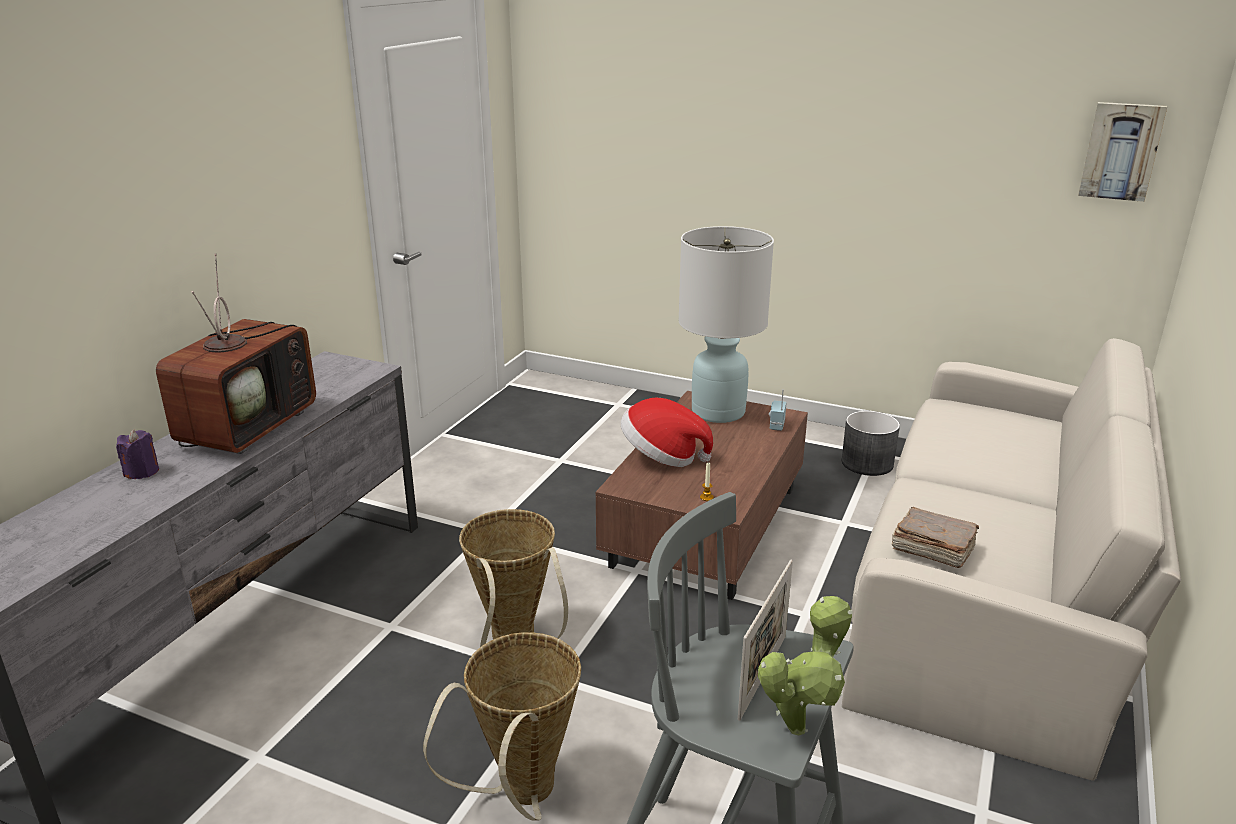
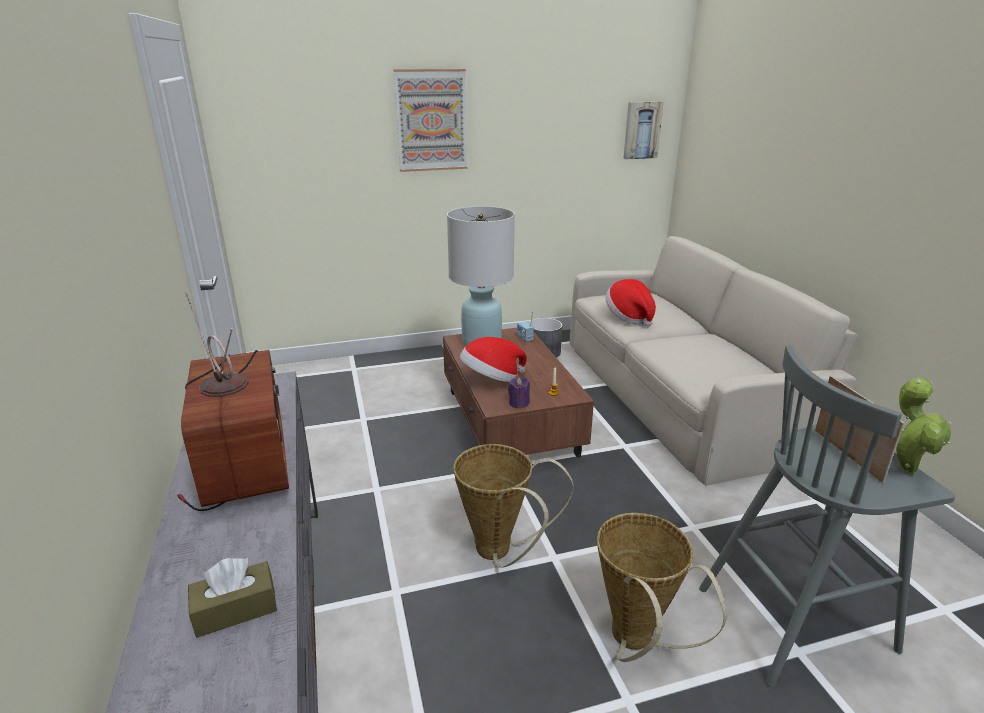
camera: 40 degrees left, 0 degrees up
(104, 514) = (236, 610): none -> brown tissue box
(142, 472) = (202, 552): purple candle -> purple candle (519, 403)
(767, 103) = (431, 121): none -> picture
(931, 549) = (706, 371): brown book -> none
(949, 444) = (629, 317): none -> hat

